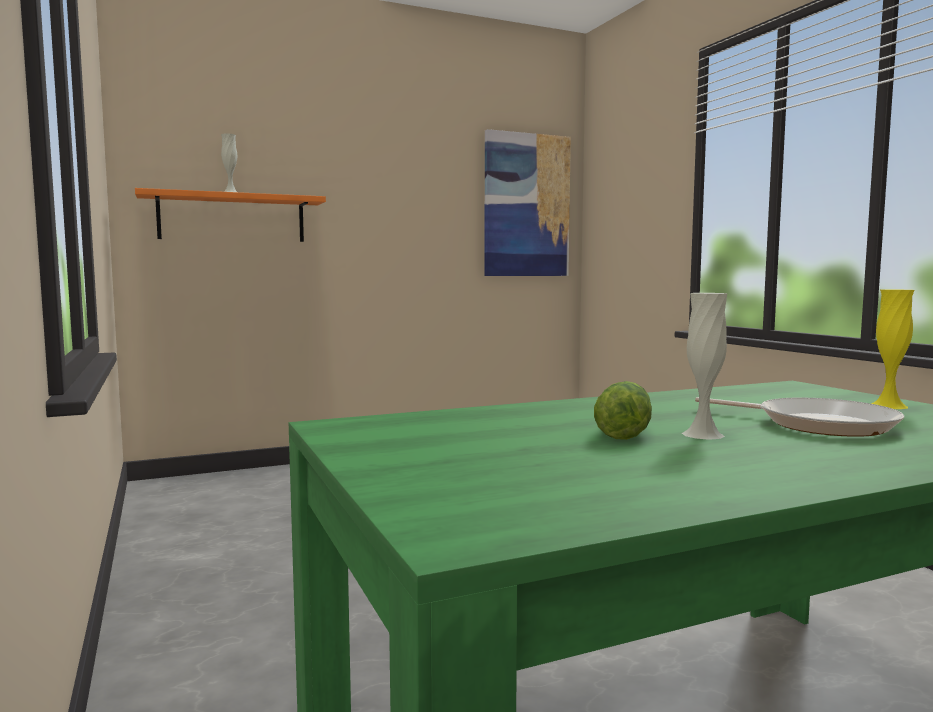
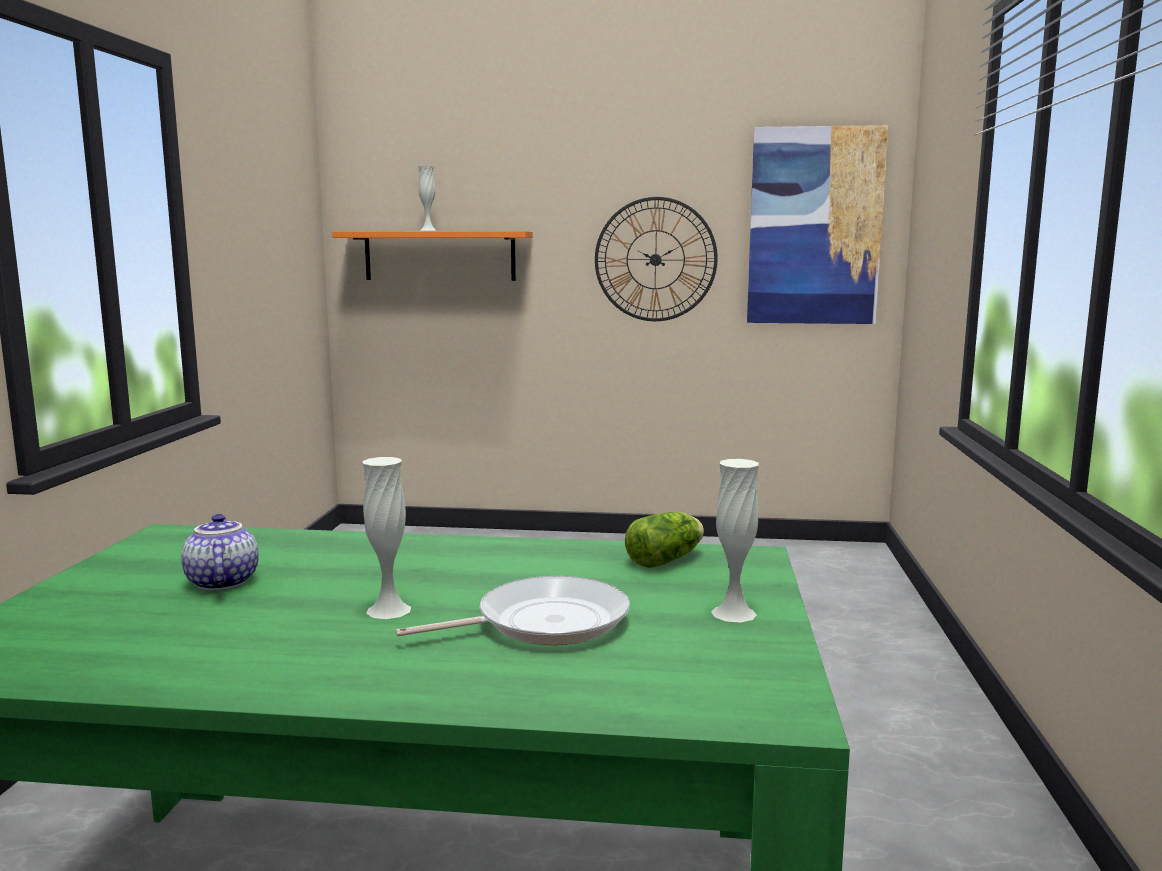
camera: 30 degrees right, 5 degrees up
(417, 226) = (655, 259): none -> wall clock
(511, 441) = (220, 582): none -> teapot
(624, 432) = (337, 591): lettuce -> lettuce (668, 559)
(818, 424) = (543, 622): frying pan -> frying pan turned 90 degrees counterclockwise
(888, 406) = (733, 613): yellow vase -> white vase

